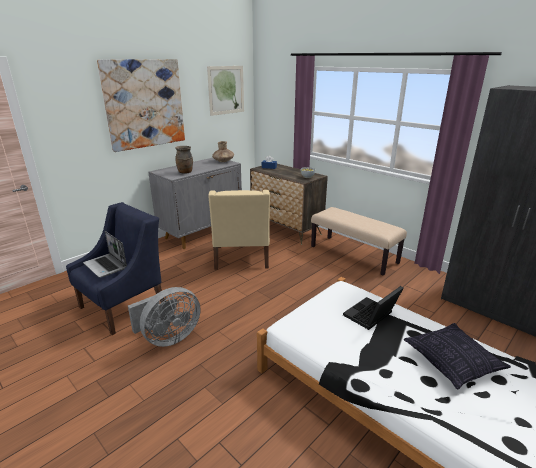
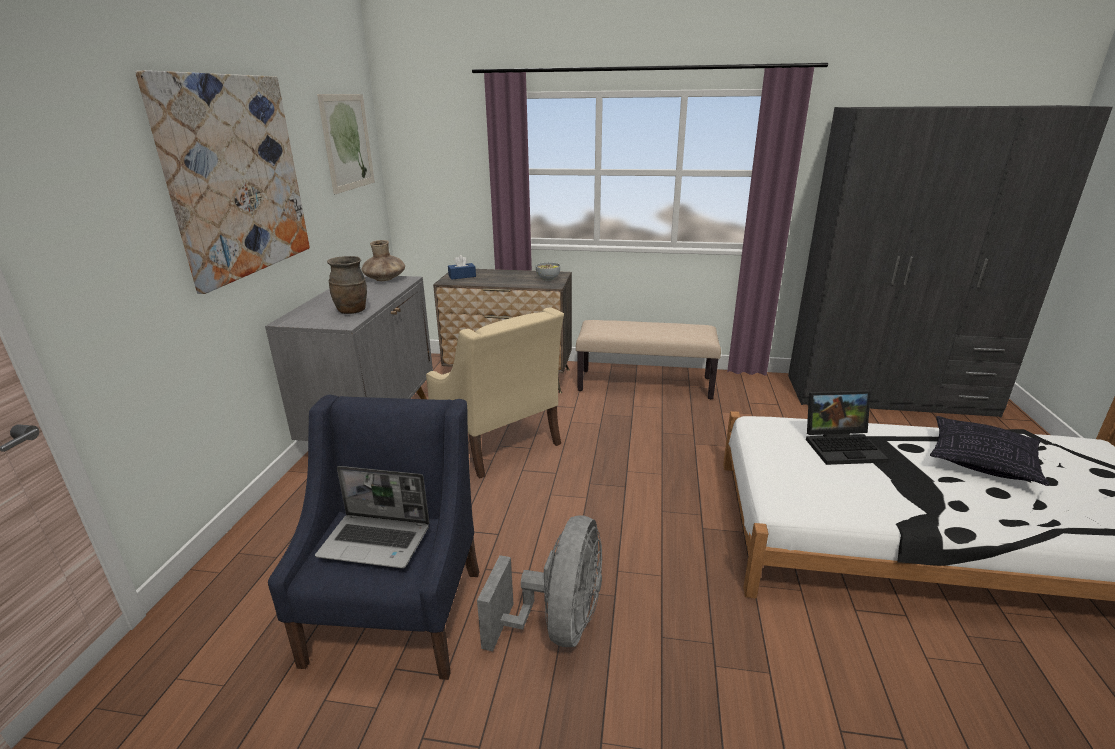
camera: 35 degrees left, 0 degrees up
(371, 316) = (843, 446): laptop -> laptop turned 105 degrees counterclockwise

